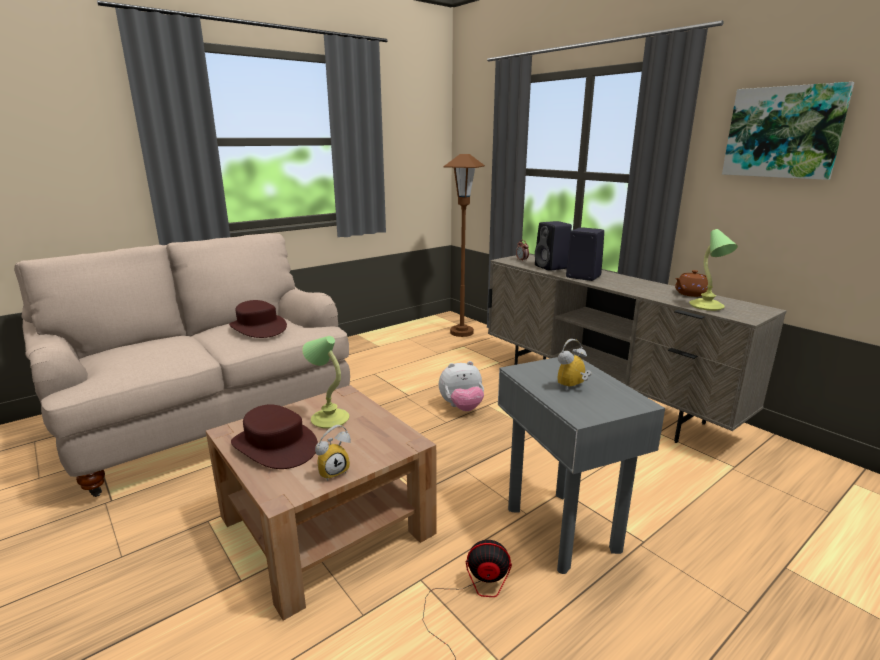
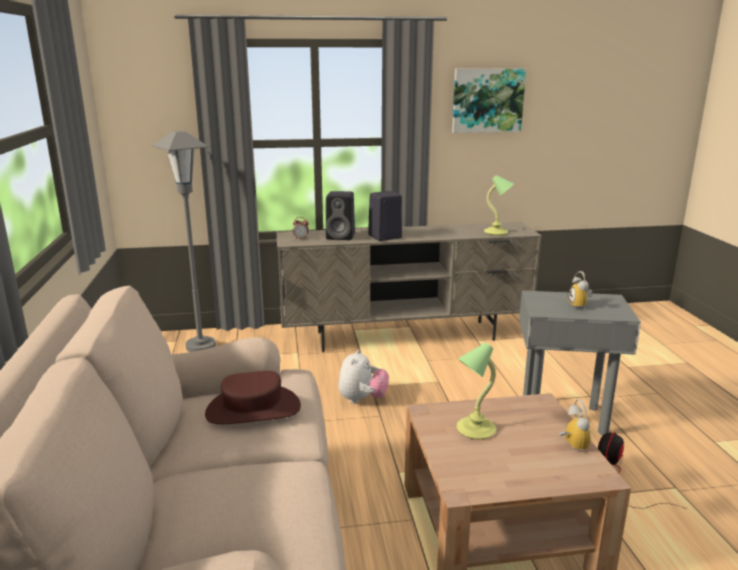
camera: 60 degrees left, 0 degrees up
(275, 445) = (510, 467): brown hat -> none
(462, 332) = (201, 346): brown floor lamp -> grey floor lamp
(690, 294) = (466, 227): brown teapot -> none

